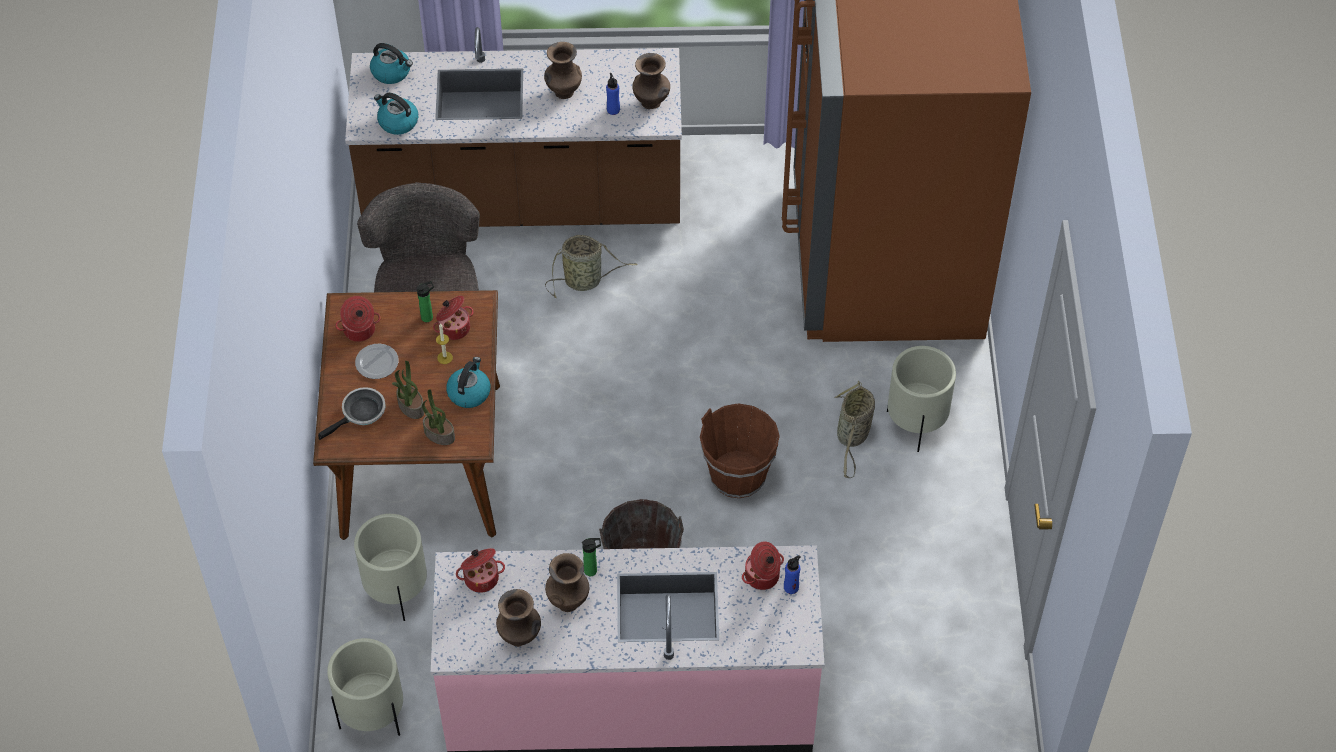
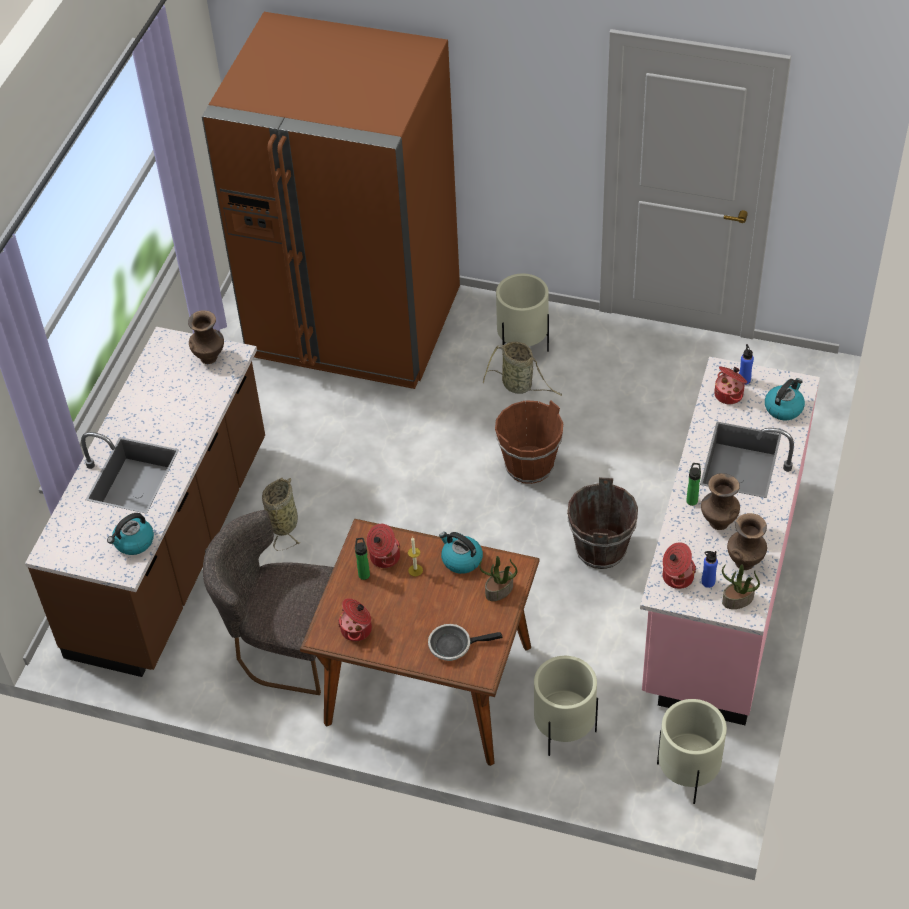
camera: 70 degrees left, 5 degrees down
(361, 413) = (453, 645): frying pan -> frying pan turned 75 degrees counterclockwise
(378, 362) = (400, 622): plate -> none
(392, 72) = (68, 535): kettle -> kettle (784, 408)
(410, 406) = (460, 606): potted plant -> potted plant (737, 600)
(563, 92) = (164, 414): brown vase -> none
(613, 110) = (203, 384): blue bottle -> blue bottle (708, 582)

